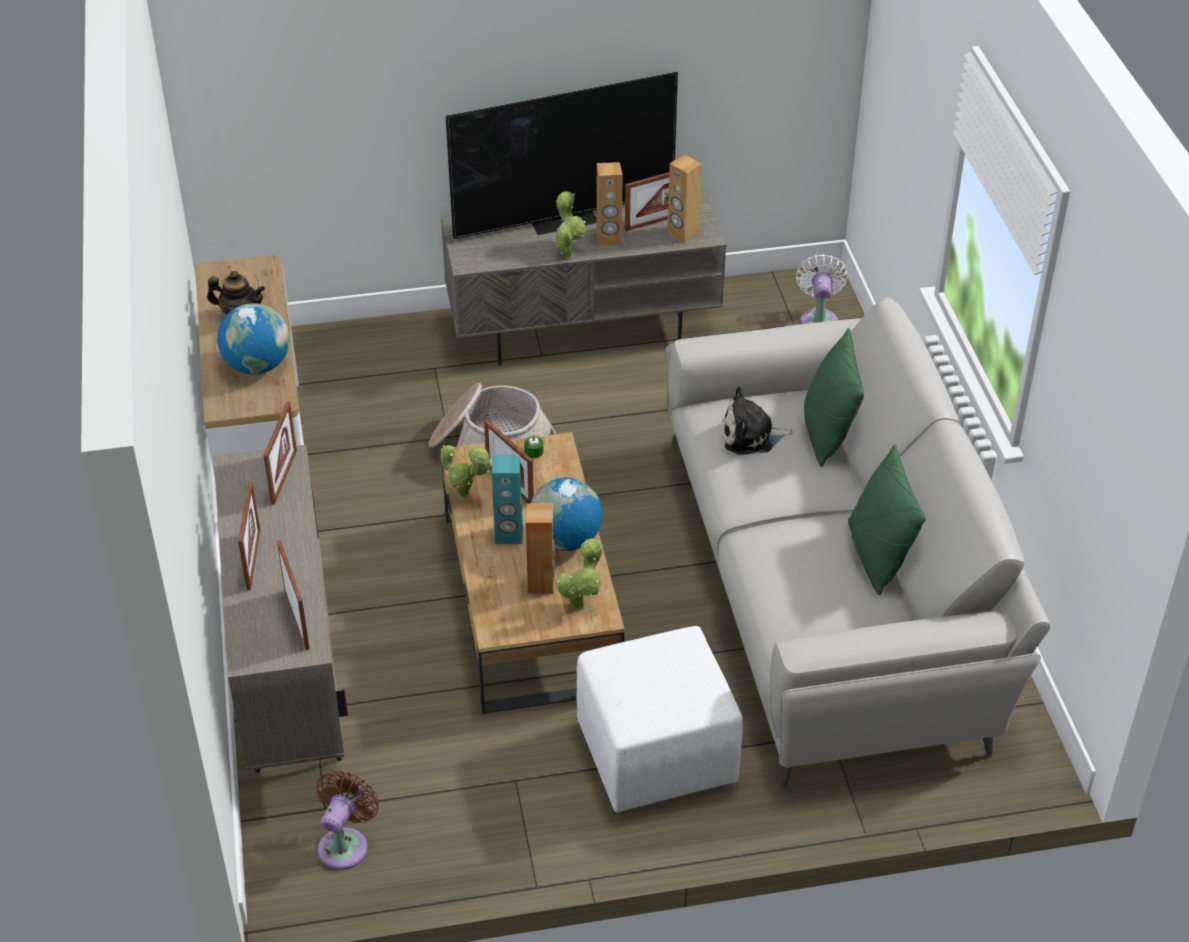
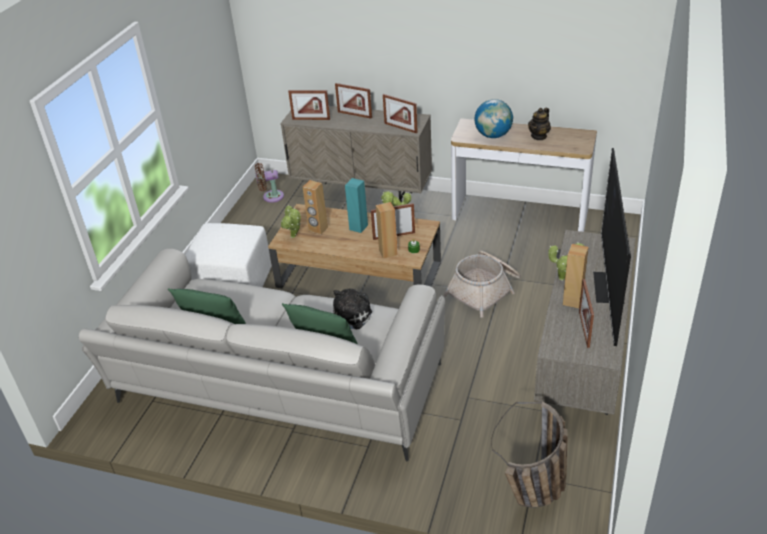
camera: 120 degrees right, 5 degrees down
(345, 844) = (271, 197): brown fan -> brown fan turned 120 degrees clockwise
(565, 540) = (340, 243): globe -> none
(683, 234) = (561, 338): brown speaker -> brown speaker (388, 252)
(819, 318) = (534, 496): white fan -> basket

